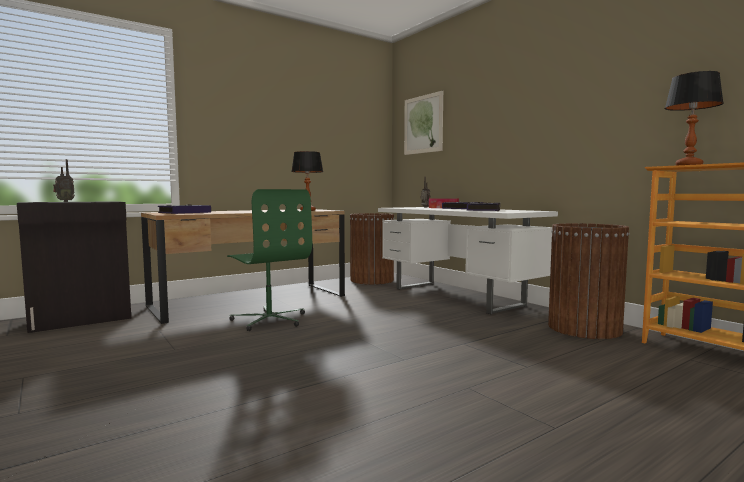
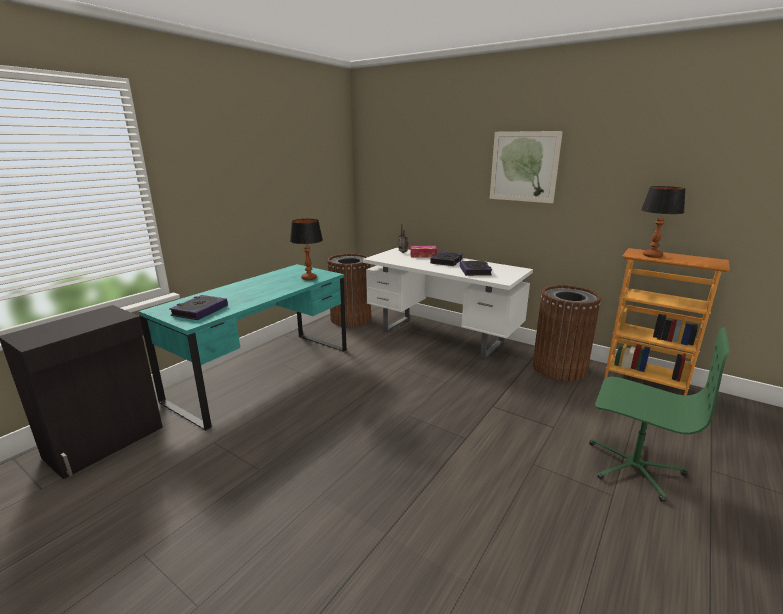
camera: 20 degrees left, 15 degrees up
(64, 201) = (56, 323): radio -> none
(250, 301) = (263, 373): brown desk -> turquoise desk
(269, 320) = (309, 402): green office chair -> green office chair (633, 466)
(423, 124) = (392, 166): picture -> picture (523, 167)

